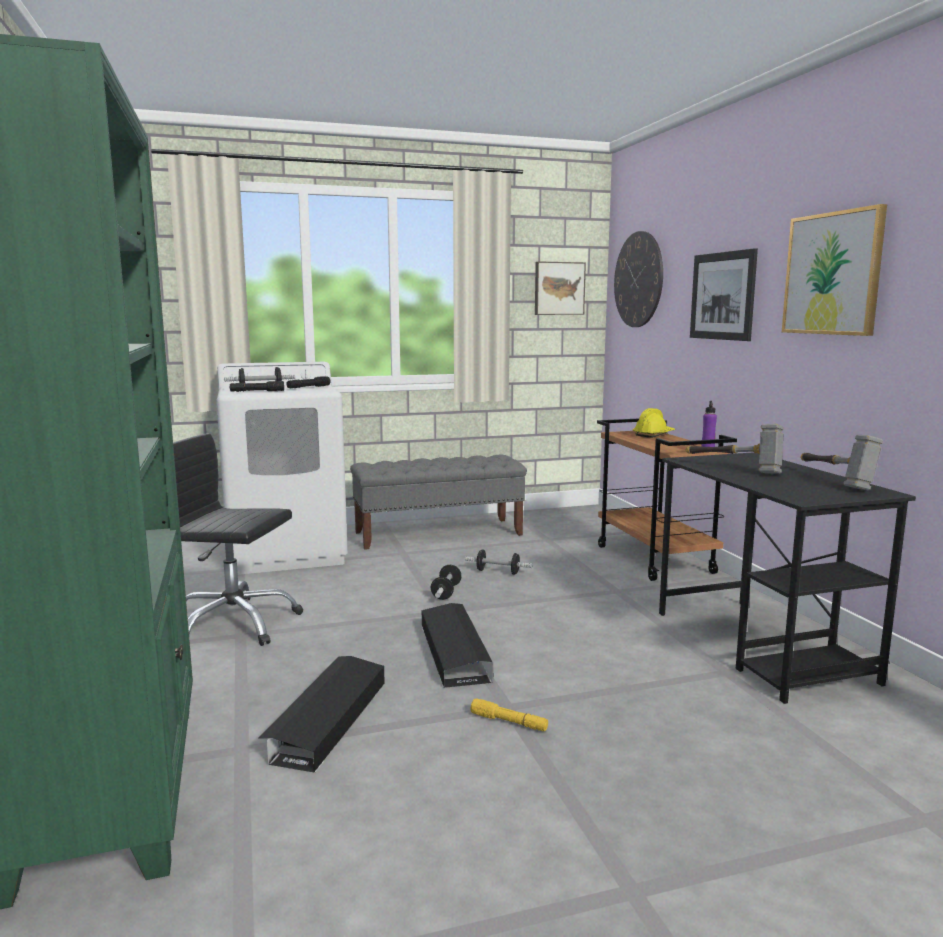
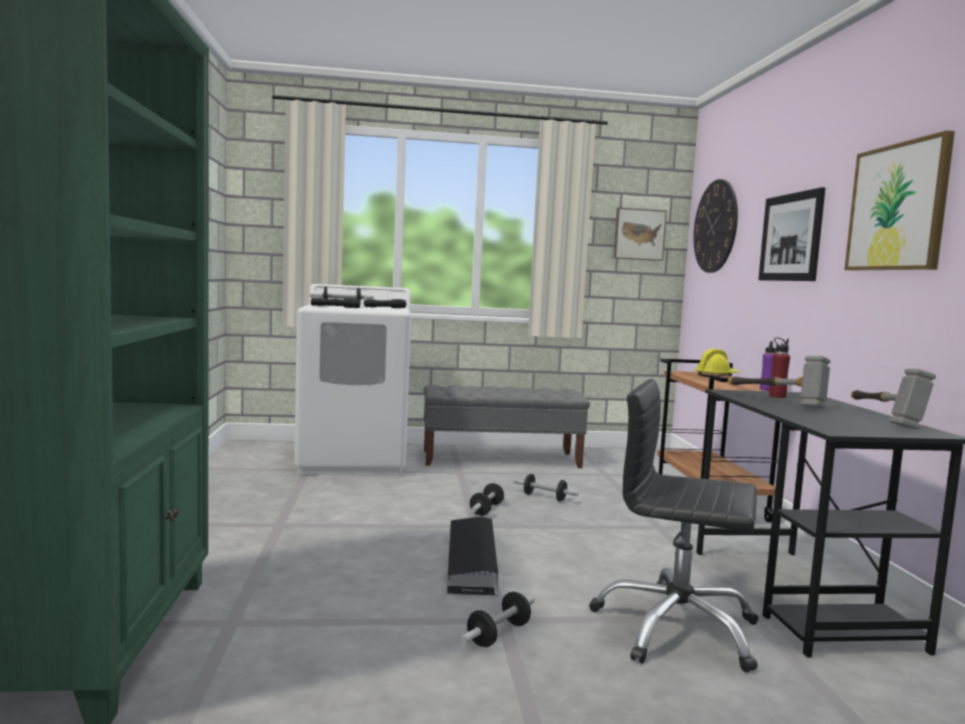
camera: 10 degrees right, 5 degrees down
(233, 624) = (278, 514): black office chair -> black office chair (676, 628)
(327, 720) = (322, 608): black storage box -> none
(509, 722) = (498, 634): yellow flashlight -> dumbbell
(730, 461) = (777, 396): none -> red bottle

